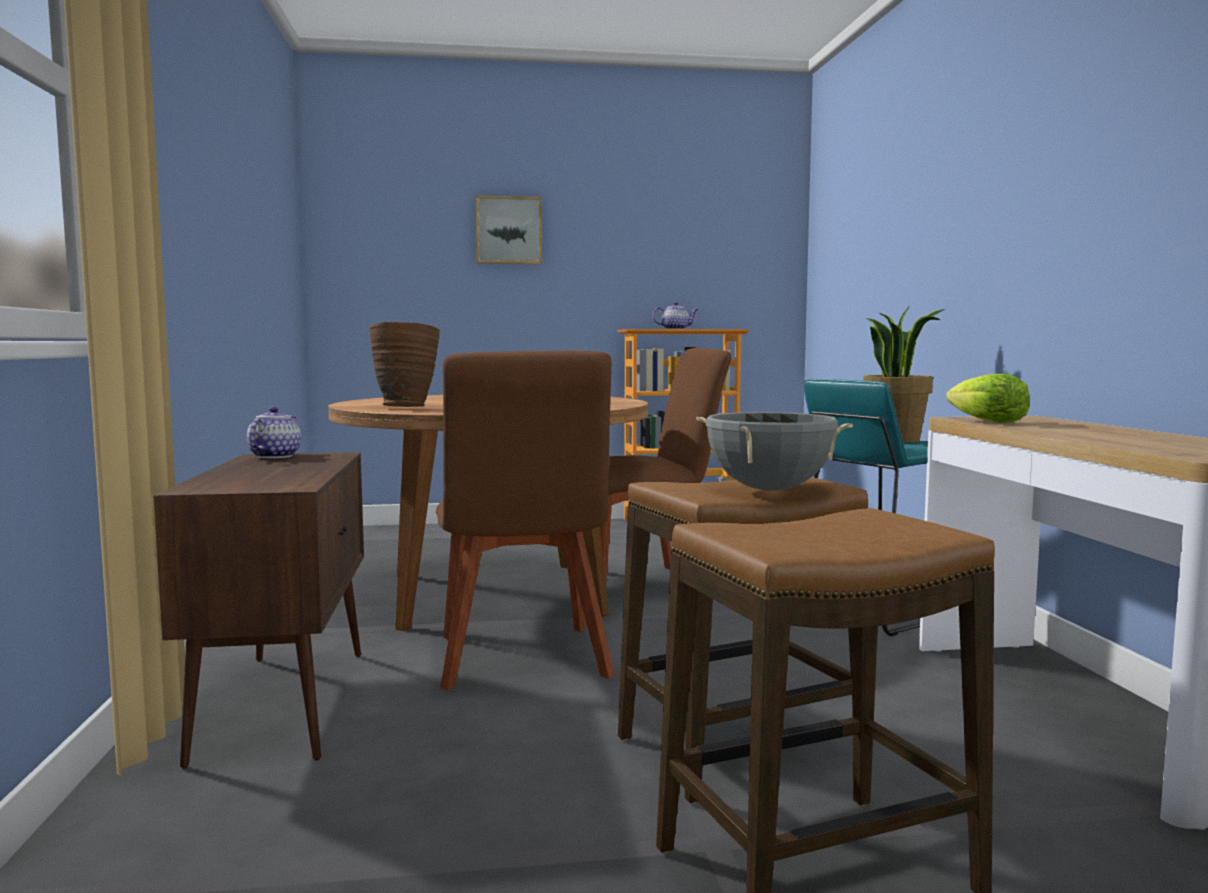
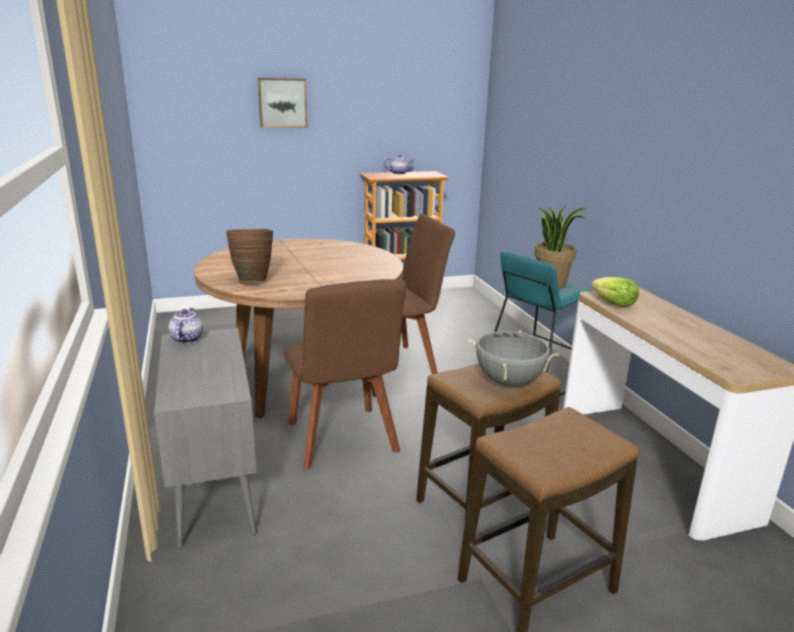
camera: 10 degrees left, 15 degrees up
(284, 702) = (214, 488): brown cabinet -> grey cabinet

